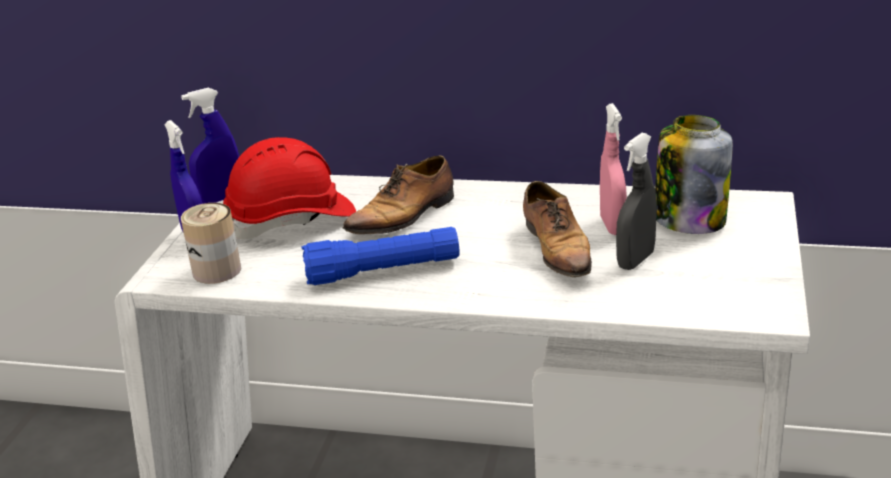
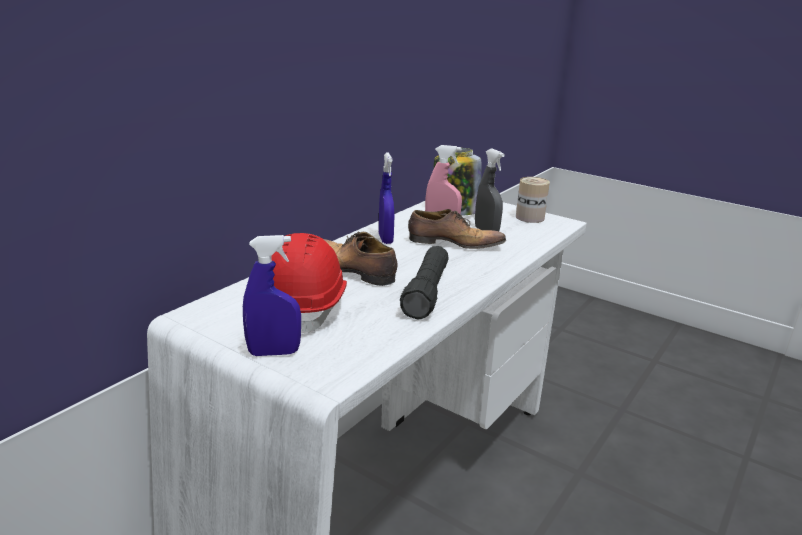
camera: 70 degrees left, 5 degrees down
(217, 270) = (351, 353): can -> can (530, 217)
(221, 198) = (213, 329): blue spray bottle -> blue spray bottle (385, 239)
(383, 271) = (426, 293): blue flashlight -> black flashlight
(404, 216) = (353, 270): shoe -> shoe turned 150 degrees clockwise

